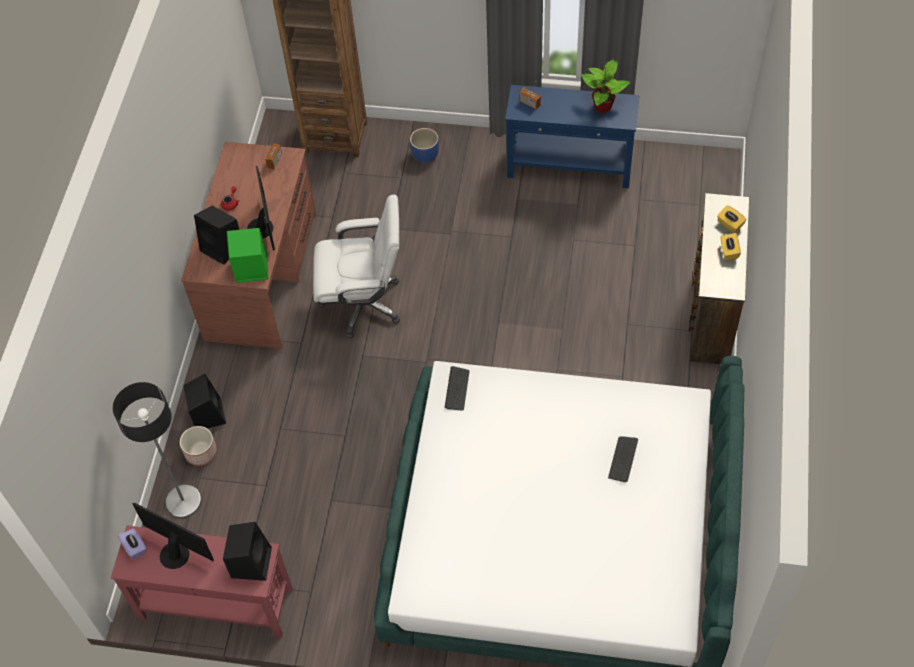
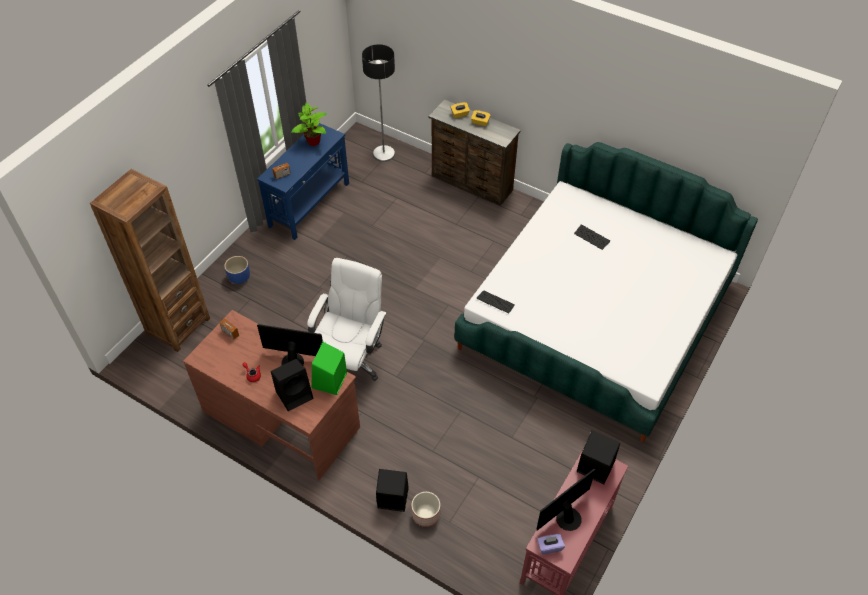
camera: 70 degrees left, 5 degrees down
(184, 501) = (466, 540): floor lamp -> floor lamp (384, 154)

